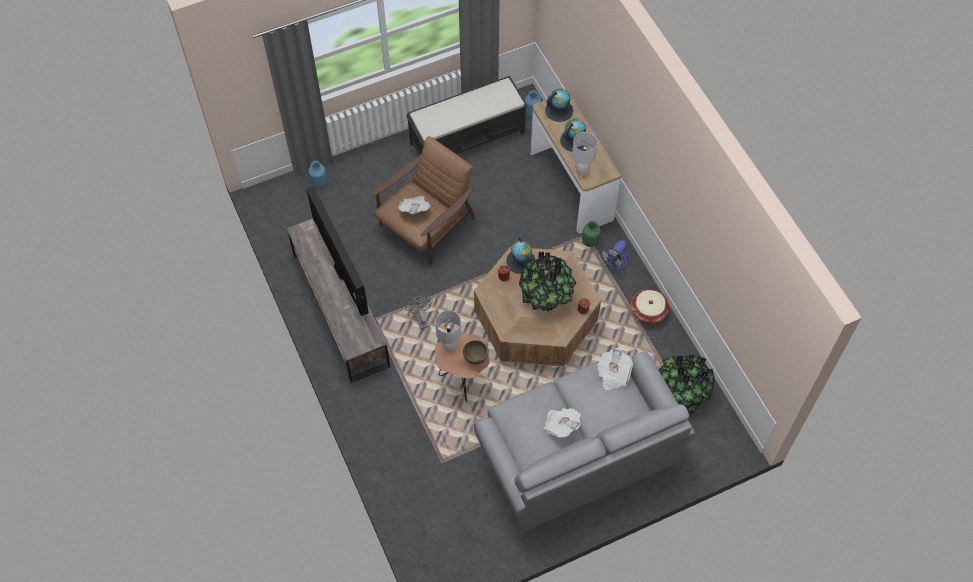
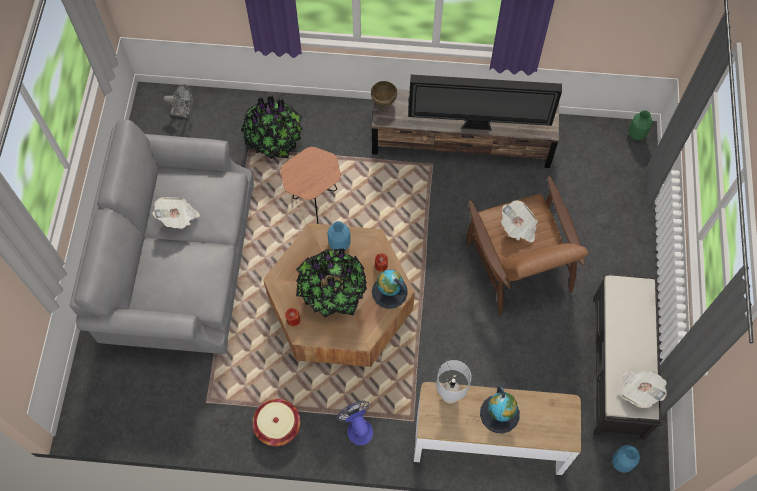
camera: 120 degrees right, 5 degrees up
(318, 182) = (630, 189): blue vase -> blue vase (339, 243)
(421, 318) = (407, 204): grey fan -> grey fan (184, 112)
(449, 346) = (326, 166): grey table lamp -> none
(476, 358) = (298, 182): brown bowl -> brown bowl (383, 101)
(559, 110) = (556, 423): globe -> none
(590, 241) = (401, 418): green vase -> green vase (637, 134)
(613, 374) = (195, 294): newspaper -> newspaper (638, 390)
(681, 391) = (169, 400): potted plant -> potted plant (275, 141)

